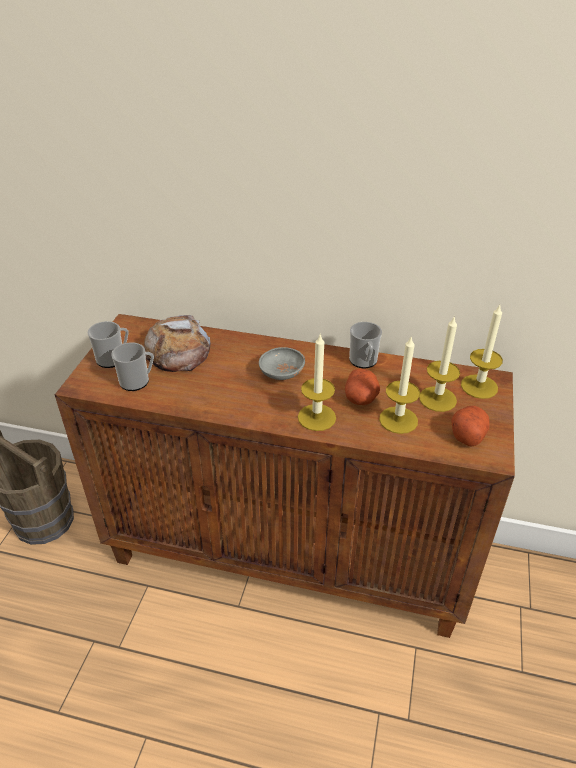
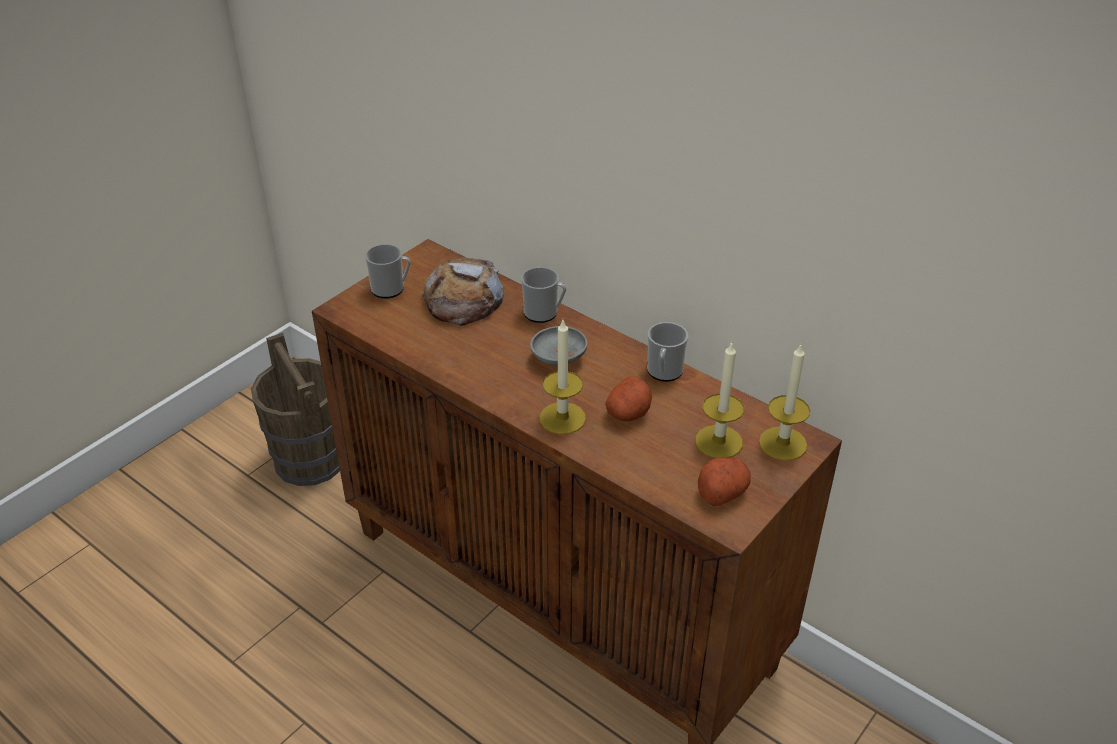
camera: 25 degrees right, 0 degrees up
(138, 381) = (400, 321): mug -> mug (544, 313)
(398, 420) = (652, 450): candle -> none

